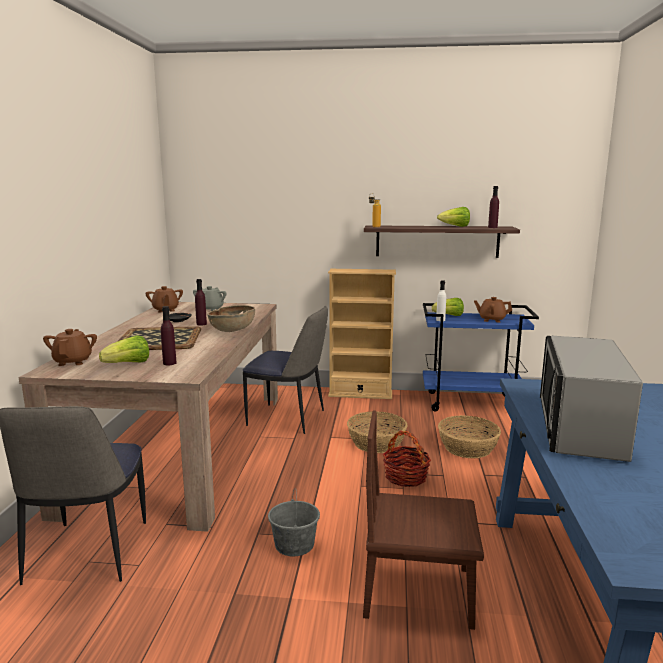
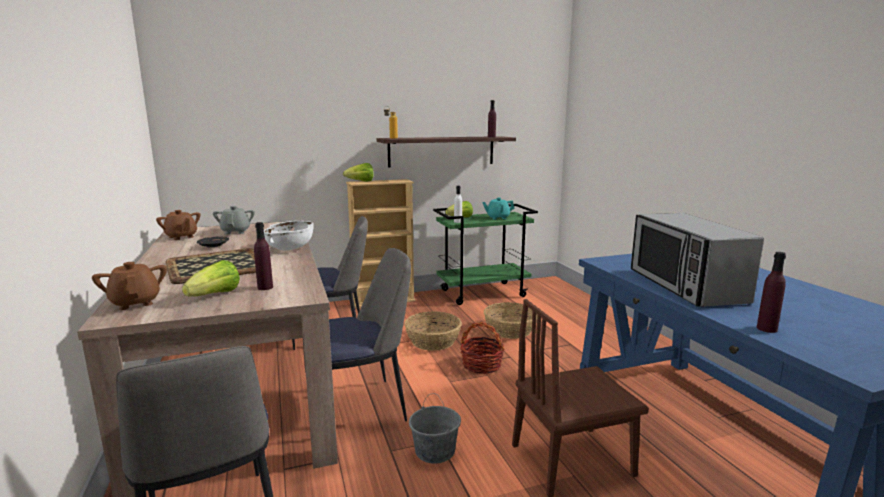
camera: 25 degrees left, 0 degrees up
(201, 324) = (245, 246): purple bottle -> purple bottle (766, 329)
(233, 330) = (290, 248): brown bowl -> white bowl
(261, 489) = (359, 407): none -> chair
(455, 226) = (459, 137): lettuce -> lettuce (360, 182)
(472, 403) = (483, 293): blue cart -> green cart
(491, 320) = (497, 218): brown teapot -> turquoise teapot

